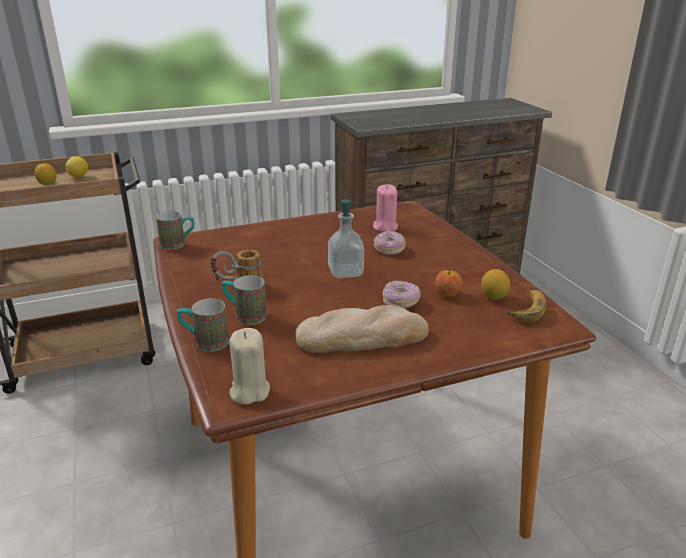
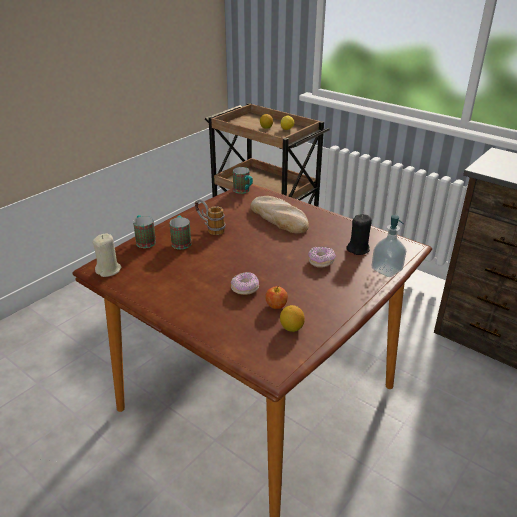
camera: 60 degrees right, 5 degrees up
(345, 272) = (267, 256): soap dispenser -> soap dispenser (386, 270)
(362, 337) = (188, 288): bread -> bread (279, 218)
(385, 227) = (358, 249): pink candle -> black candle
(528, 310) = (287, 350): banana -> none

